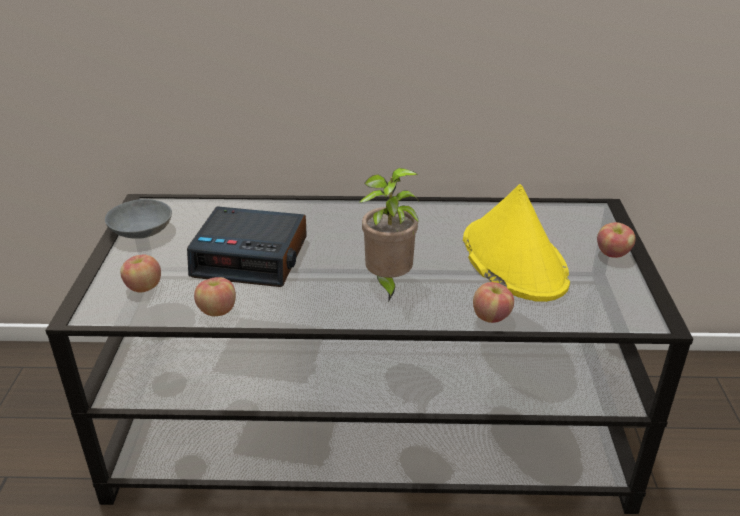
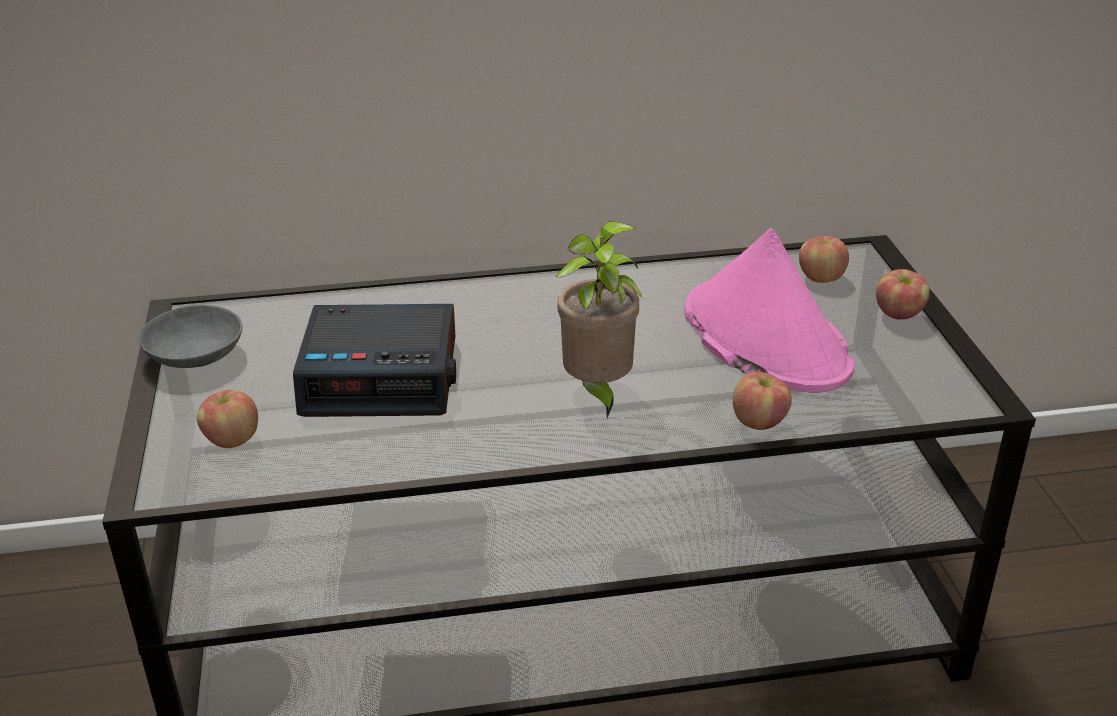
camera: 10 degrees left, 0 degrees up
(217, 311) = (359, 461): apple -> apple (820, 278)
(513, 260) = (764, 338): yellow hat -> pink hat

